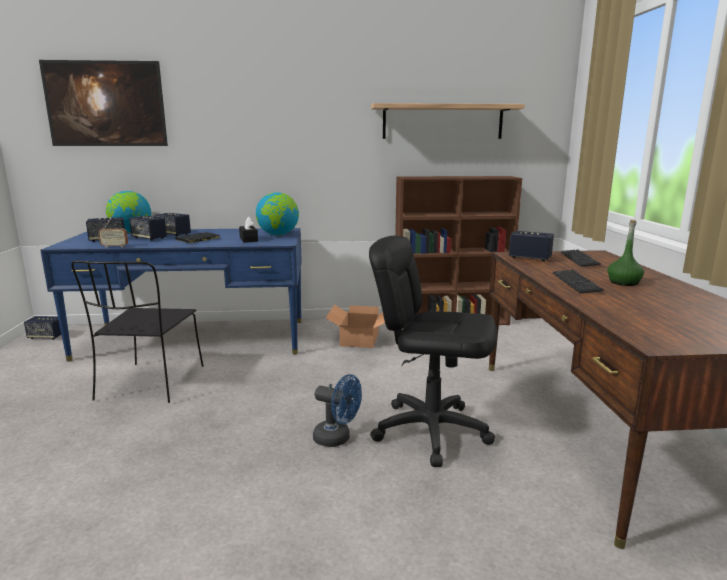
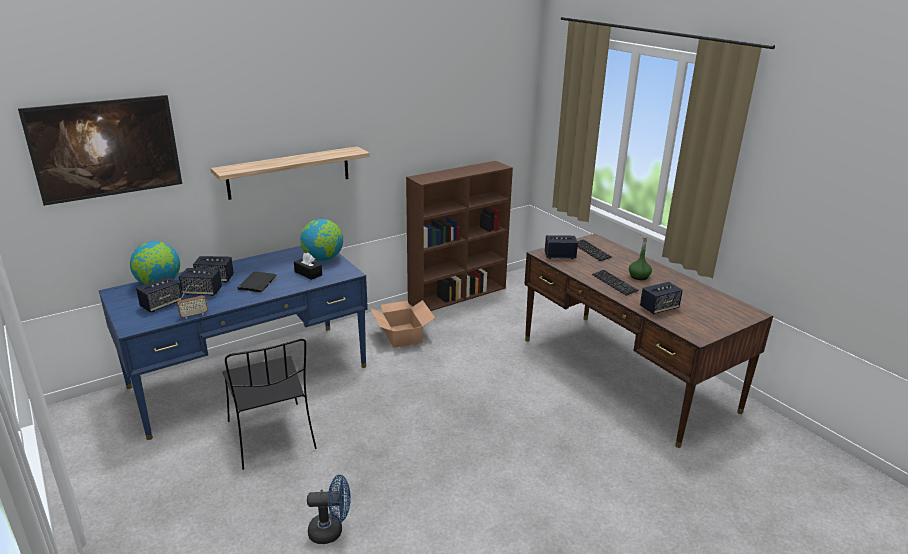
camera: 30 degrees left, 10 degrees up
(46, 337) = (74, 419): speaker -> speaker (659, 308)
(337, 439) = (477, 434): blue fan -> blue fan (331, 531)
(431, 431) = (530, 407): black office chair -> none
(442, 122) = (441, 121): shelf -> shelf (289, 172)

